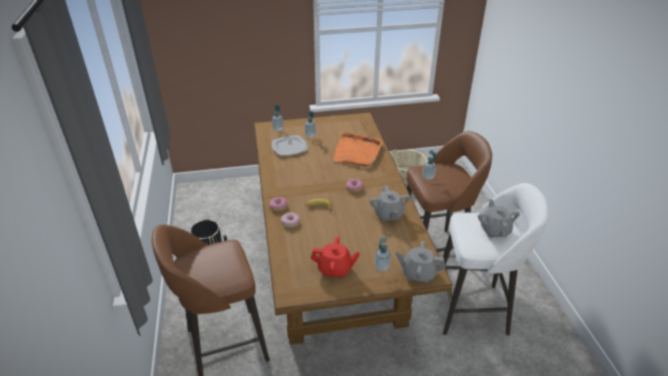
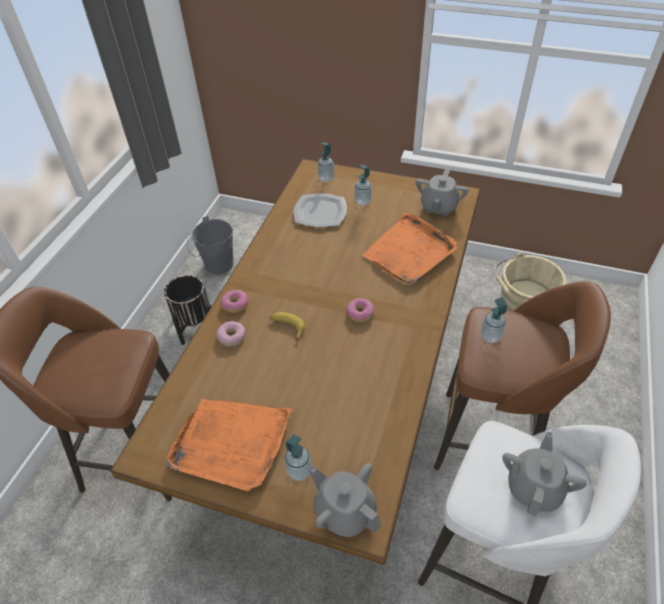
camera: 30 degrees right, 10 degrees up
(198, 219) = (216, 265): none -> grey bucket
(335, 269) = (231, 443): red teapot -> orange tray
(388, 215) = (376, 381): grey teapot -> grey teapot (438, 207)

